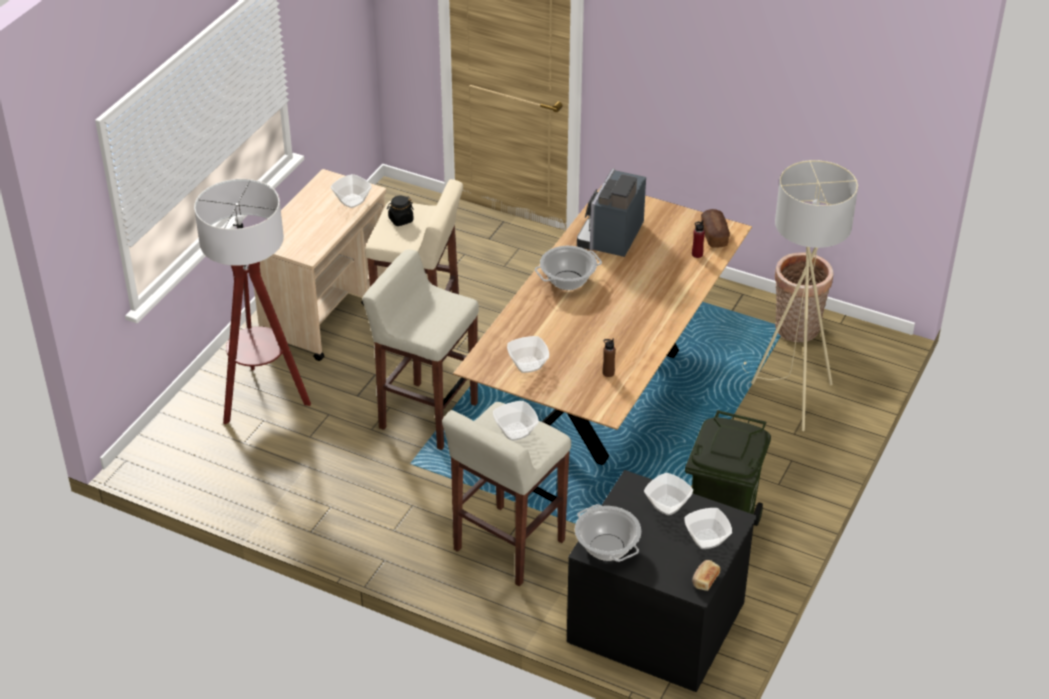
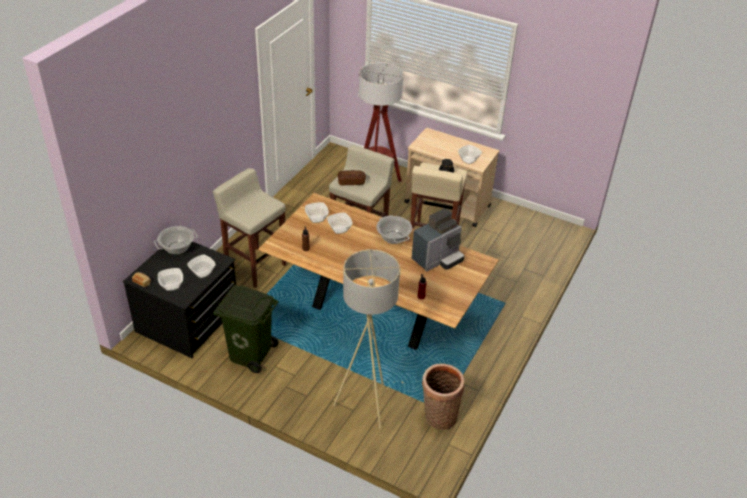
camera: 90 degrees right, 0 degrees up
(516, 432) = (257, 208): bowl -> bowl (339, 229)
(611, 238) = (438, 259): coffee machine -> coffee machine turned 120 degrees clockwise
(714, 235) = (443, 307): bread -> bread (351, 182)

